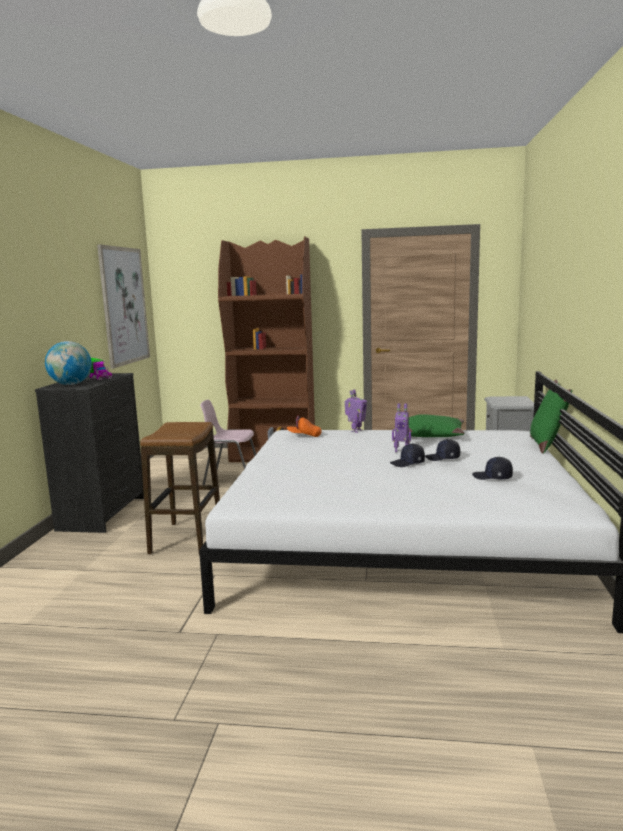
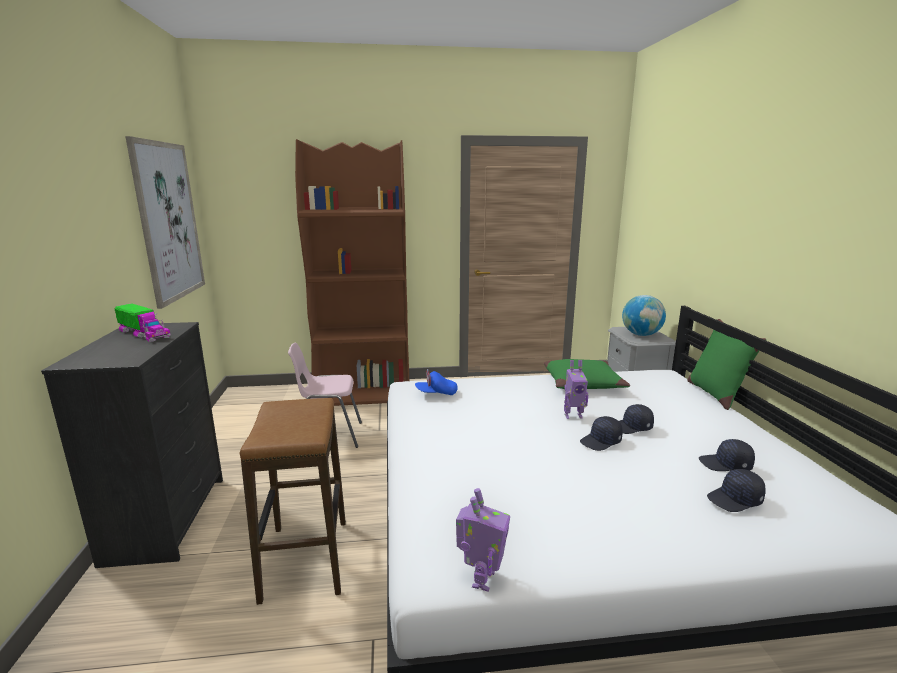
camera: 15 degrees left, 5 degrees up
(71, 384) = (106, 355): globe -> globe (641, 335)
(304, 436) = (436, 393): orange cap -> blue cap
(356, 431) = (491, 380): toy robot -> toy robot (481, 579)
(474, 491) = (735, 500): none -> black cap

